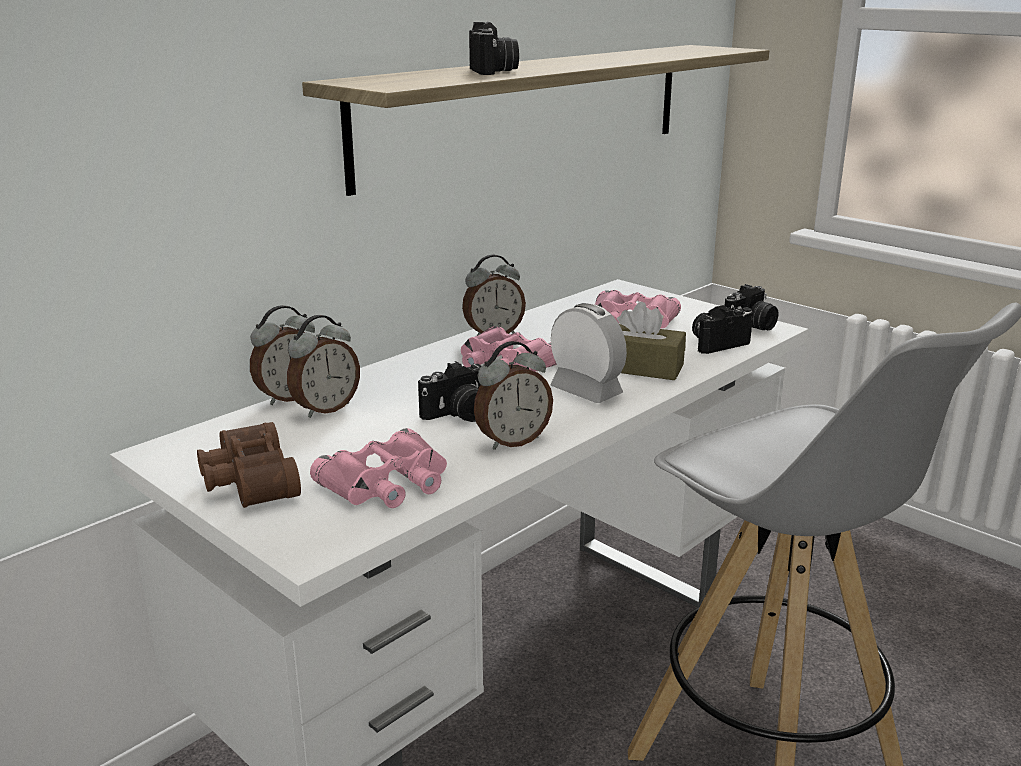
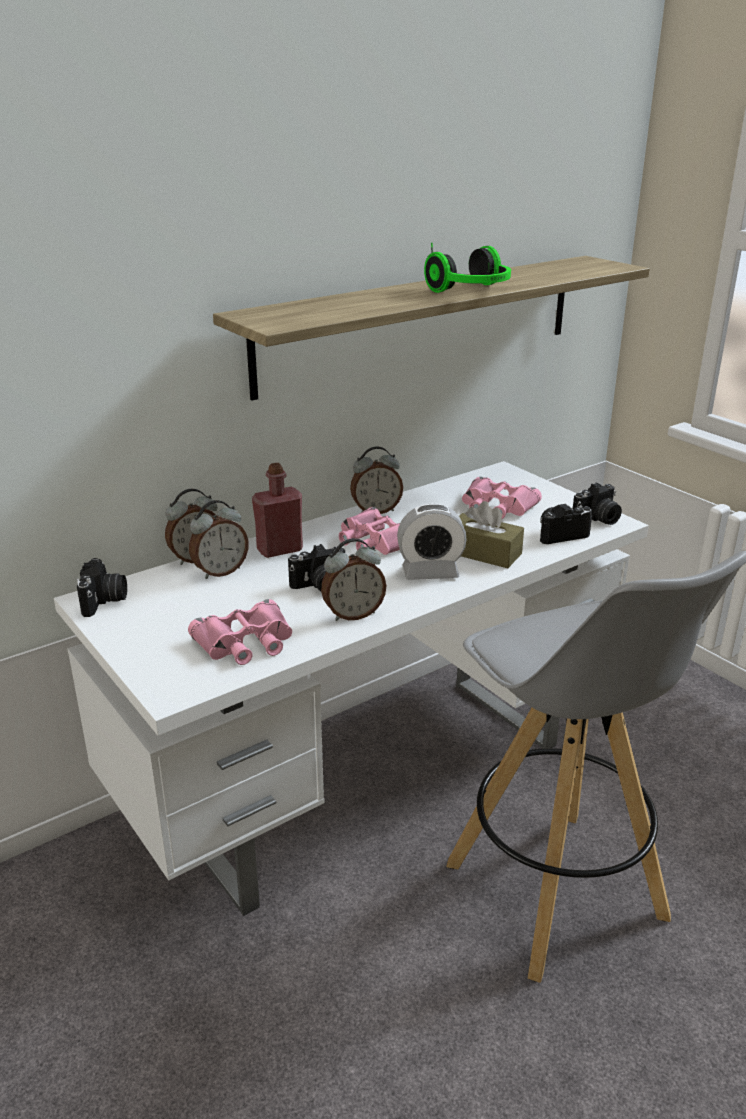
camera: 10 degrees right, 5 degrees up
(246, 482) = (143, 632): brown binoculars -> none
(392, 380) = (279, 550): none -> red bottle
(493, 71) = (374, 302): camera -> camera (104, 601)
(586, 391) = (430, 573): alarm clock -> alarm clock turned 120 degrees clockwise
(598, 64) = (473, 291): none -> headphones

